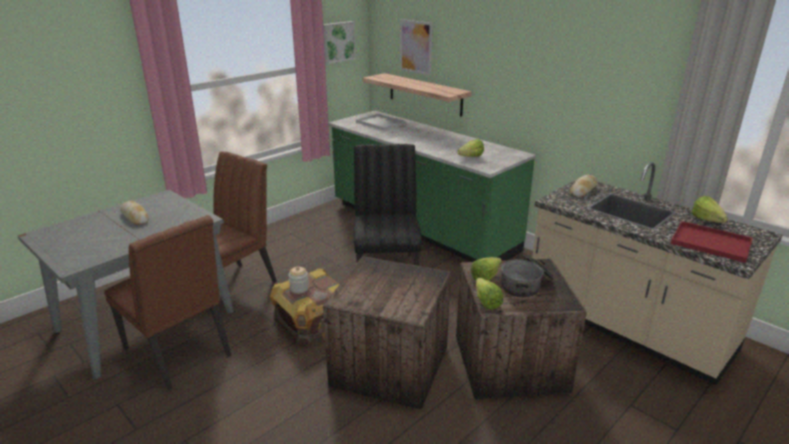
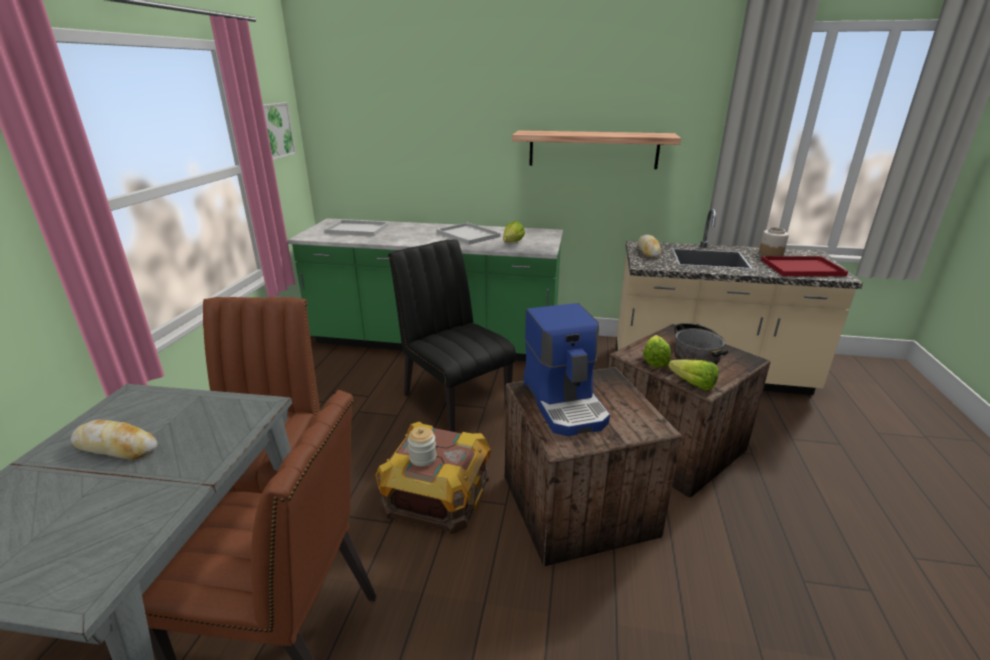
camera: 35 degrees left, 0 degrees up
(379, 280) = (565, 403): none -> coffee machine
(416, 47) = (382, 129): picture -> none
(425, 94) = (402, 186): shelf -> shelf (593, 149)
(449, 143) = (467, 234): none -> white tray
(708, 222) = (771, 253): lettuce -> jar

